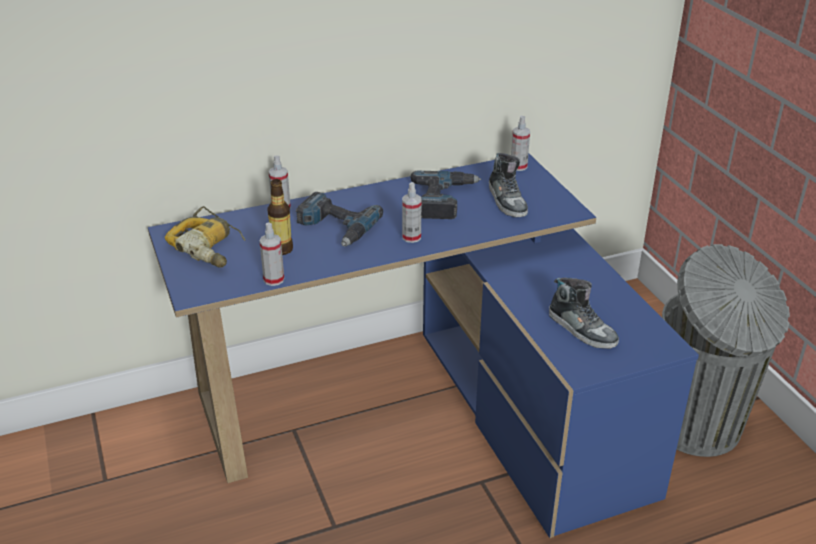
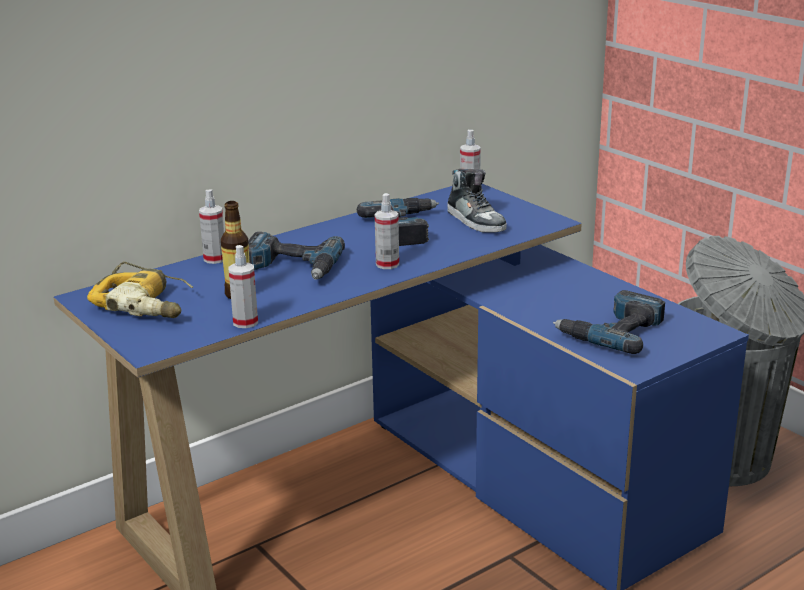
camera: 15 degrees left, 10 degrees down
(582, 329) = (612, 331): shoe -> power drill

